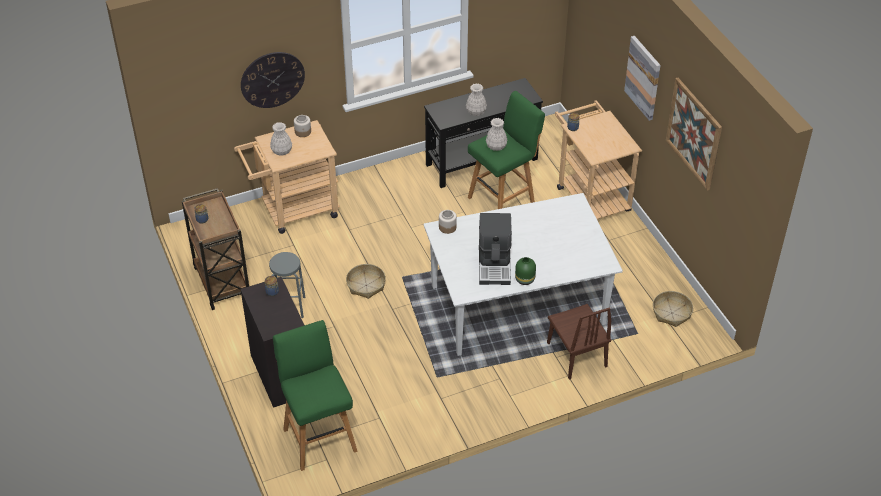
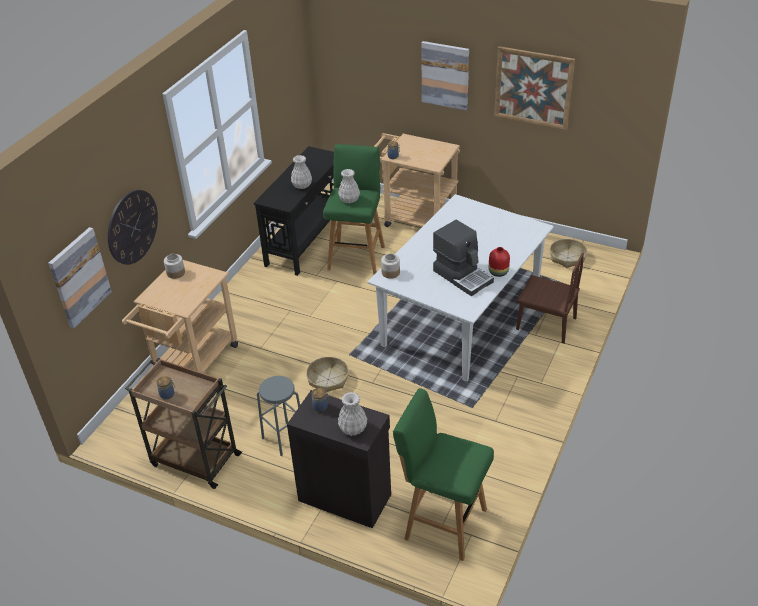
camera: 40 degrees left, 5 degrees down
(202, 99) = (79, 277): none -> picture
(282, 151) = (175, 297): white vase -> white vase (352, 428)
(525, 279) = (498, 272): green vase -> red vase

